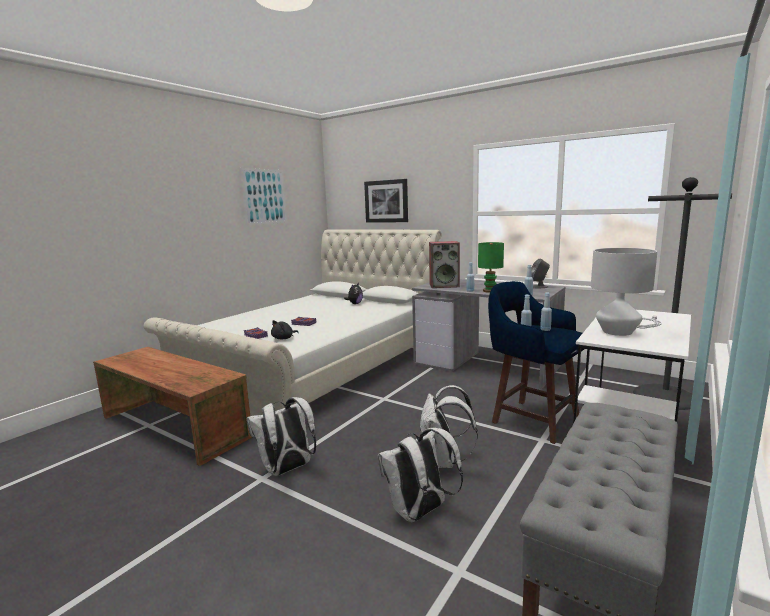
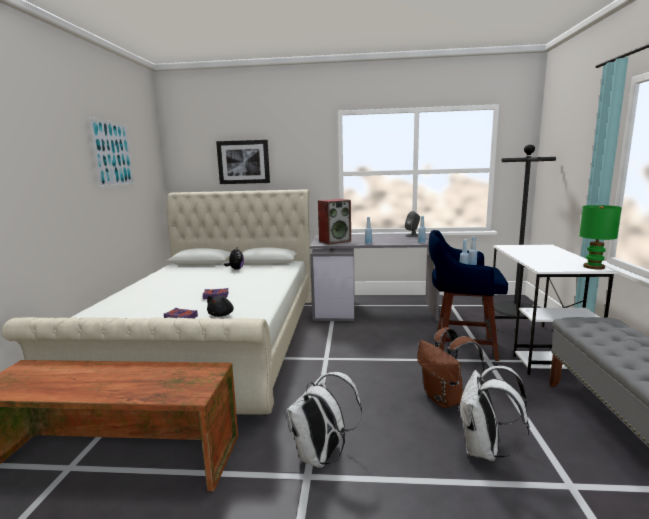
camera: 30 degrees left, 0 degrees up
(443, 462) = (446, 400): white backpack -> brown backpack
(490, 291) = (384, 242): green table lamp -> green table lamp (594, 267)
(626, 328) = (542, 258): white table lamp -> none

